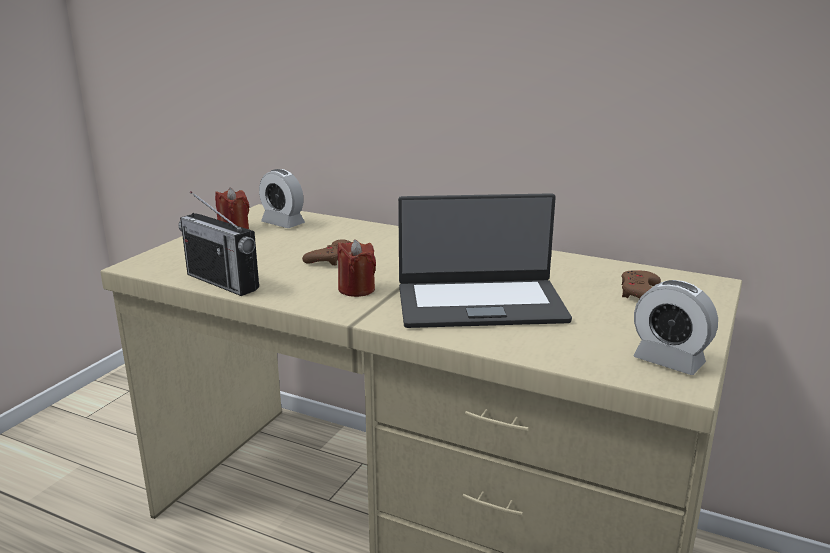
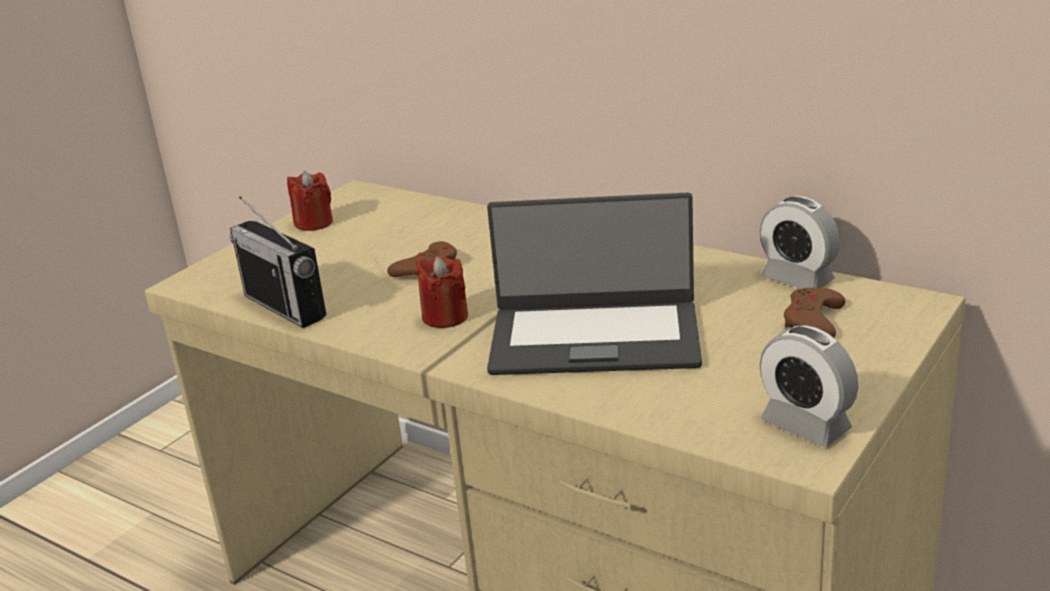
camera: 10 degrees right, 5 degrees up
(283, 223) = (377, 212): alarm clock -> alarm clock (797, 279)

